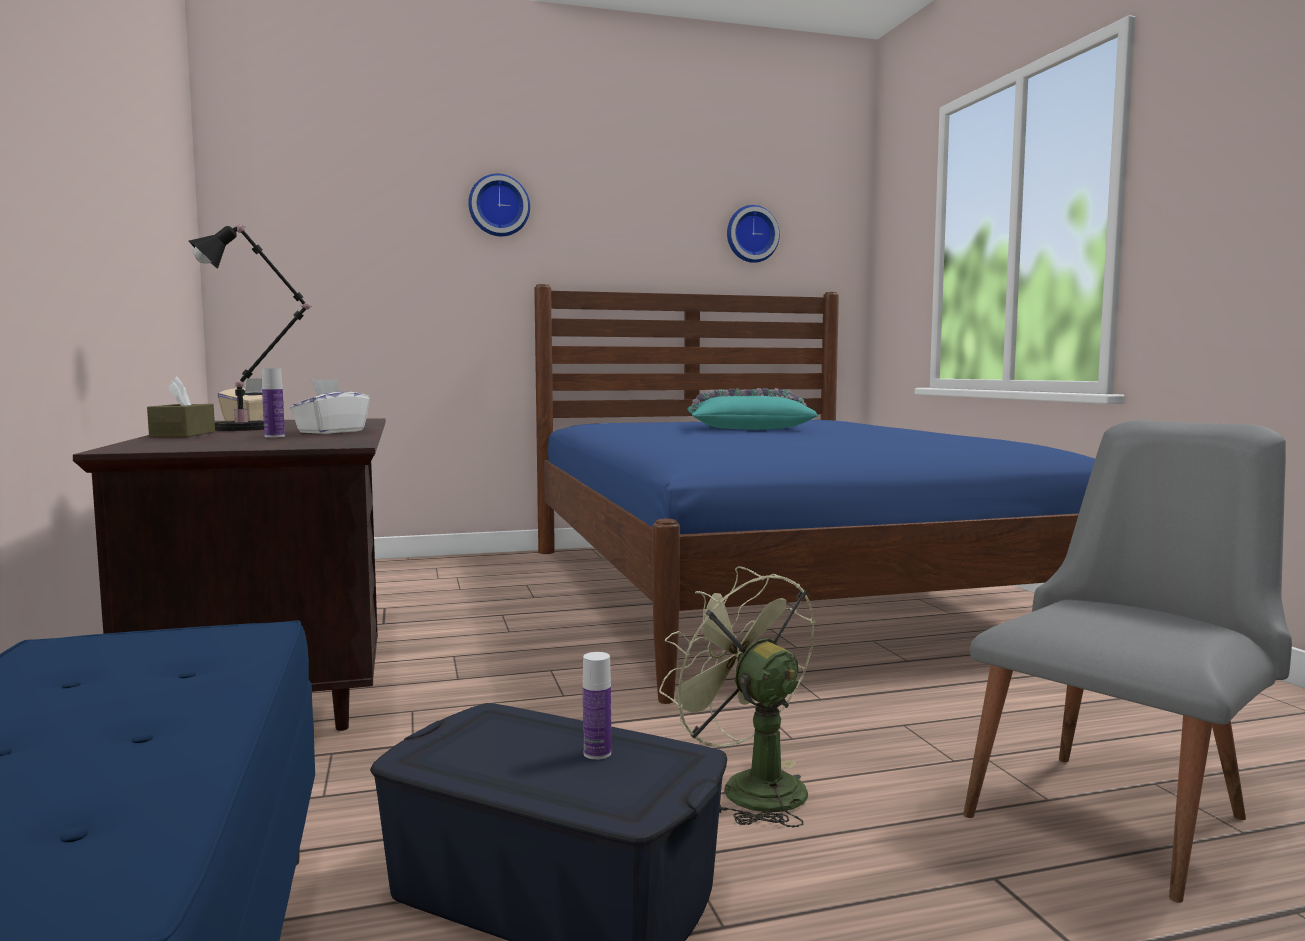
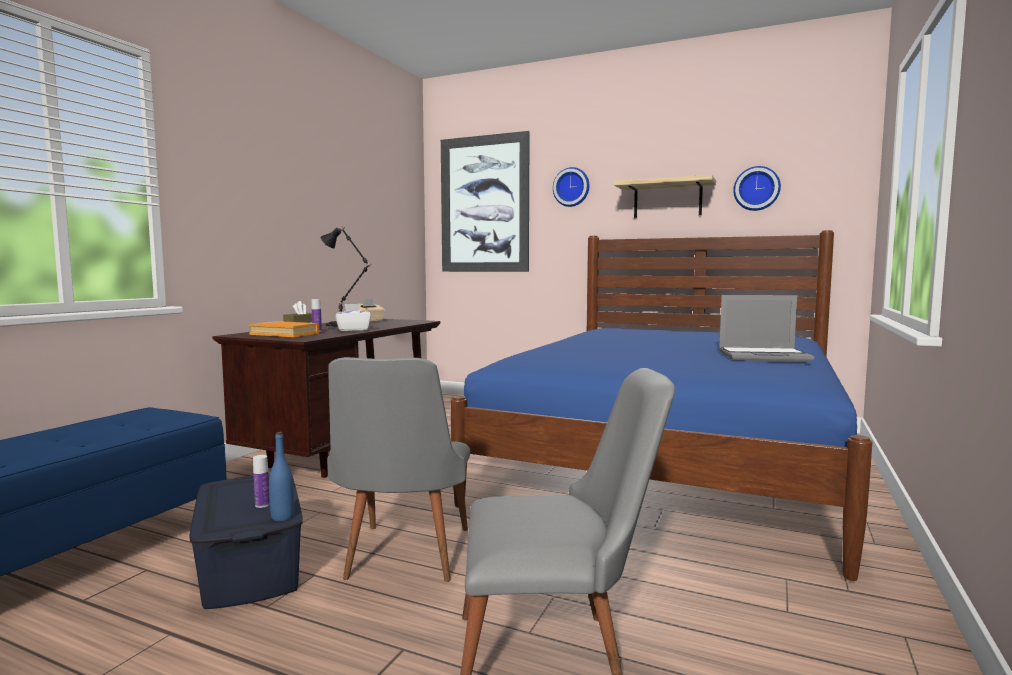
camera: 40 degrees right, 0 degrees up
(239, 442) = (285, 334): none -> orange book
(335, 219) = (484, 204): none -> picture
(642, 238) = (667, 199): none -> shelf
(686, 756) = (282, 517): none -> blue bottle
(748, 428) = (655, 341): turquoise pillow -> none
(748, 787) = (403, 559): green fan -> grey chair
(928, 432) = (764, 356): none -> laptop

